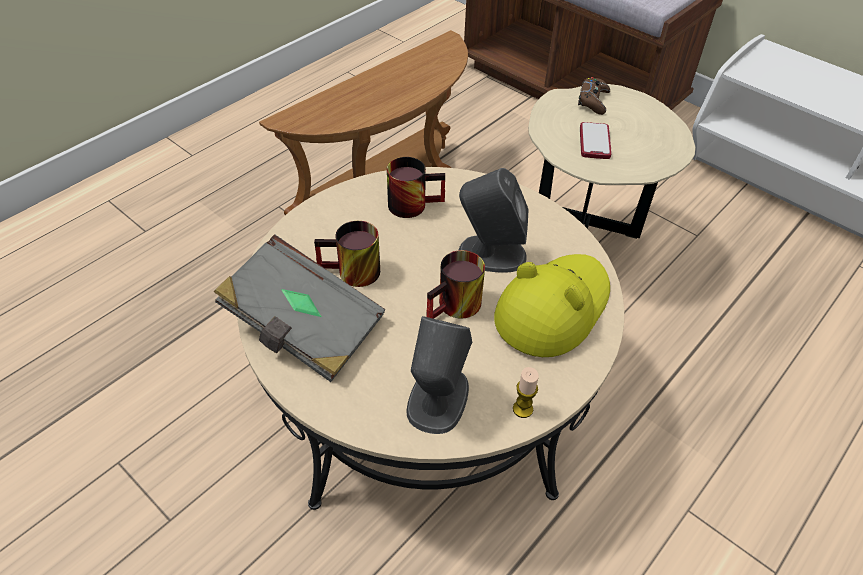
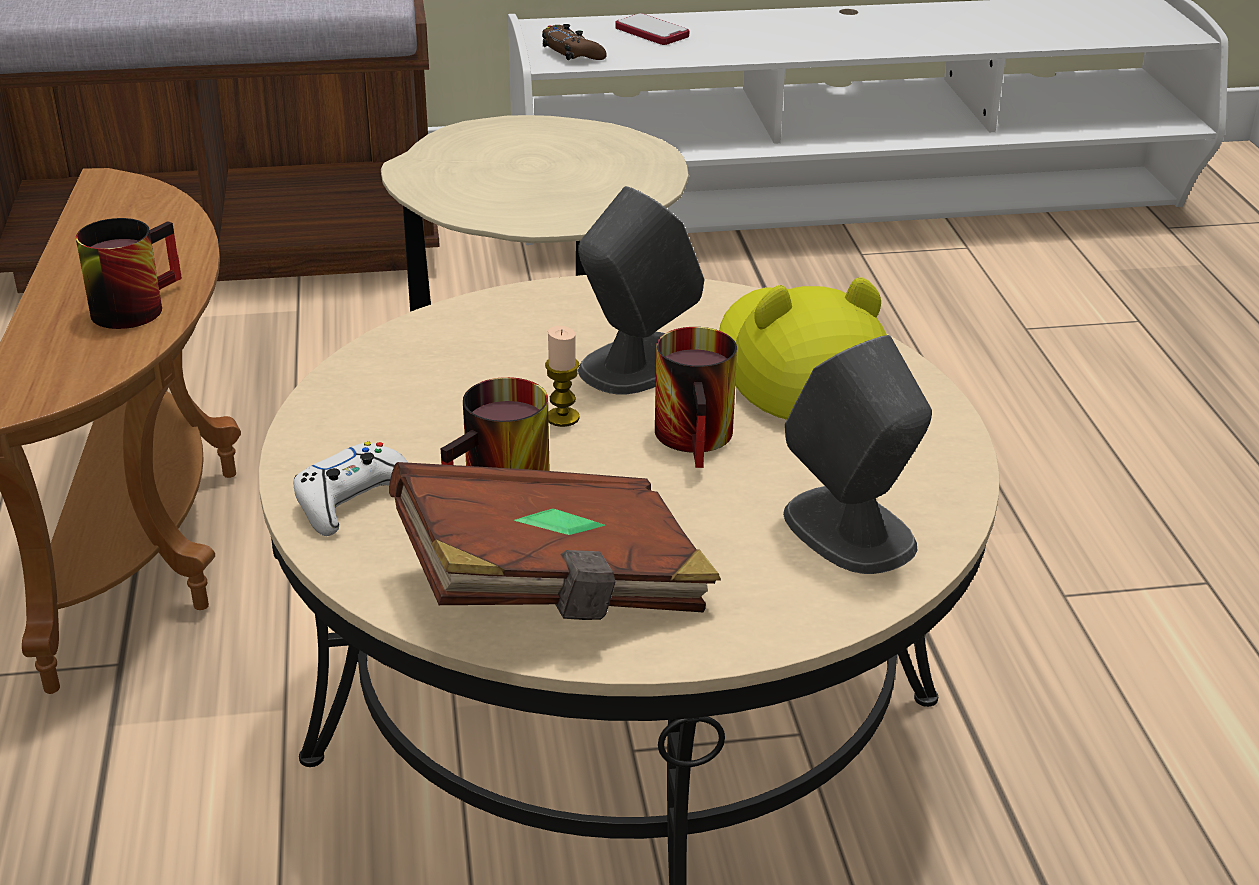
camera: 50 degrees left, 15 degrees down
(304, 327) = (555, 590): grey book -> brown book
(308, 236) = (353, 501): none -> white game controller
(413, 202) = (432, 375): mug -> mug (132, 304)
(522, 409) = (945, 473): candle -> candle (562, 418)
(593, 101) = (461, 151): brown game controller -> brown game controller (572, 53)
(594, 142) = (544, 190): phone -> phone (652, 32)

